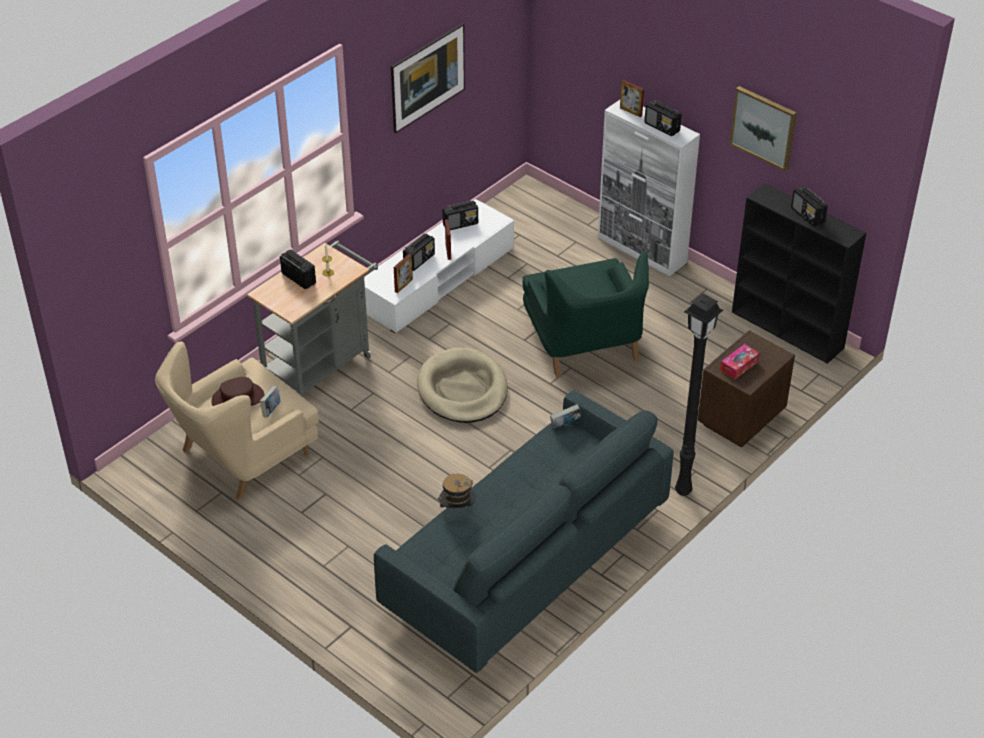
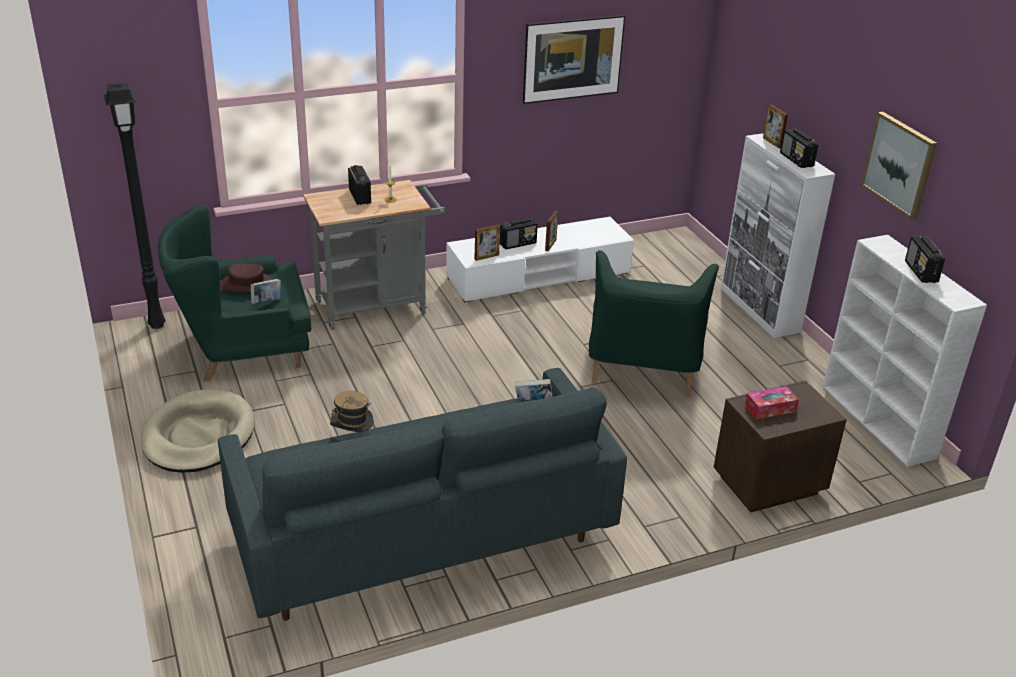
camera: 25 degrees right, 10 degrees down
(242, 454) = (243, 348): beige armchair -> green armchair
(461, 224) = (580, 229): radio -> none
(462, 390) = (489, 364): beige dog bed -> beige dog bed (198, 436)
(683, 492) = (651, 532): black floor lamp -> black floor lamp (156, 326)
(788, 330) = (878, 422): black bookcase -> white bookcase

